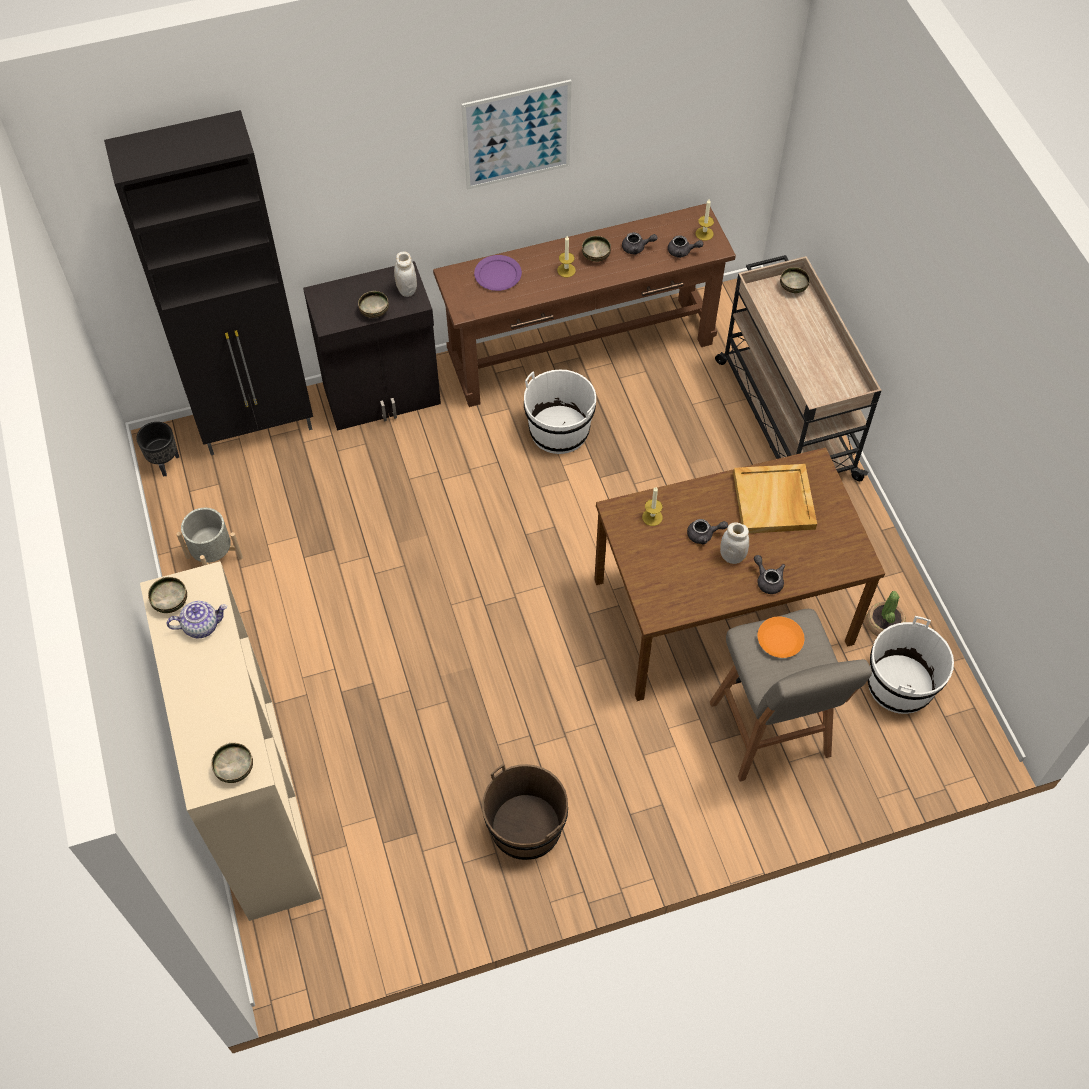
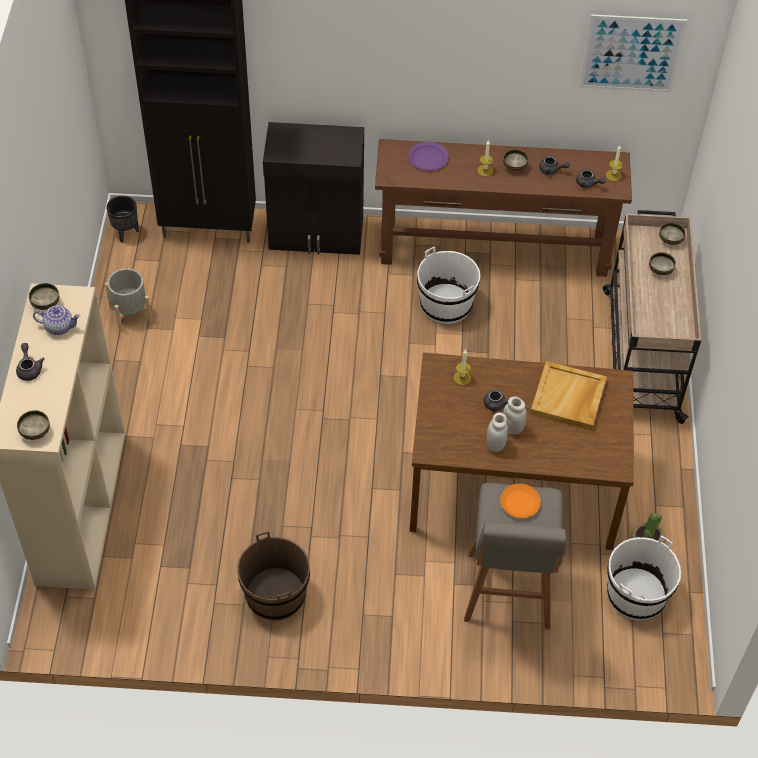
camera: 20 degrees right, 5 degrees down
(374, 312) = (314, 156): bowl -> bowl (660, 270)
(407, 290) = (347, 147): white jar -> white jar (495, 445)
(517, 135) = (465, 45): picture -> picture (631, 53)
(767, 580) = (532, 455): grey teapot -> grey teapot (29, 368)

